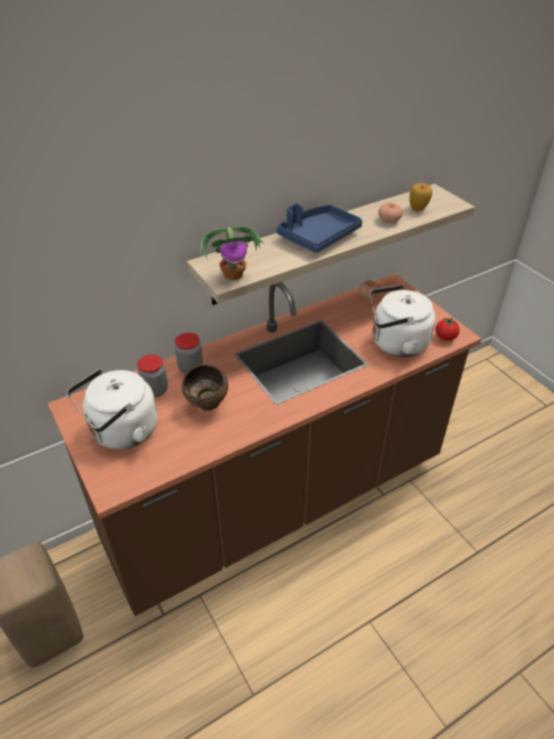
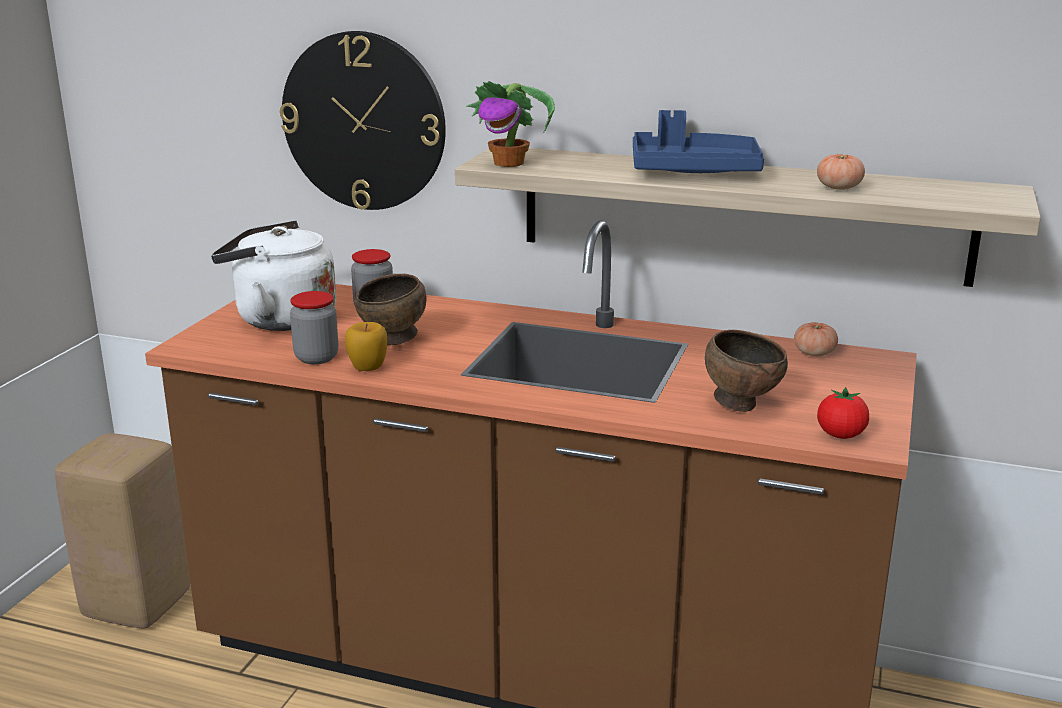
camera: 50 degrees right, 20 degrees down
(94, 280) = (364, 121): none -> wall clock
(190, 367) = (444, 311): jar -> jar (316, 358)
(395, 344) = (741, 405): white kettle -> brown bowl
(418, 208) = (922, 192): apple -> apple (368, 369)

